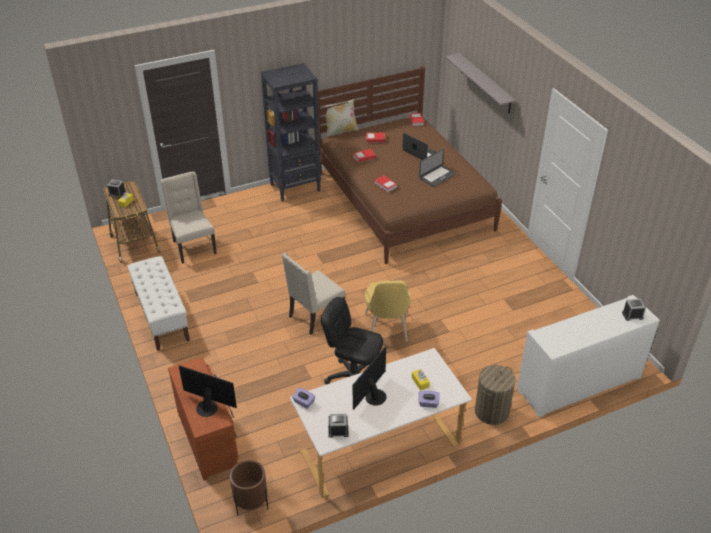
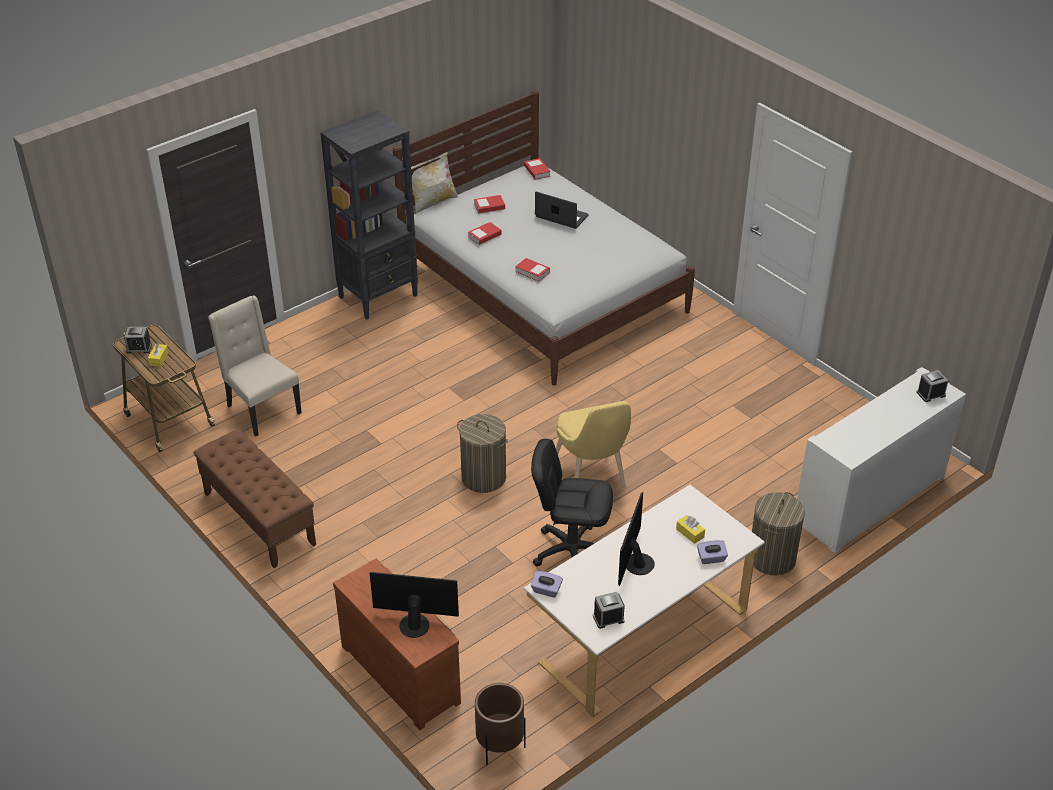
camera: 15 degrees left, 0 degrees up
(161, 316) = (259, 518): white bench -> brown bench
(315, 317) = (483, 477): beige chair -> laundry basket
(403, 201) = (543, 290): brown bed -> white bed
(437, 176) = (599, 247): laptop -> none
(485, 84) = (641, 105): grey shelf -> none

